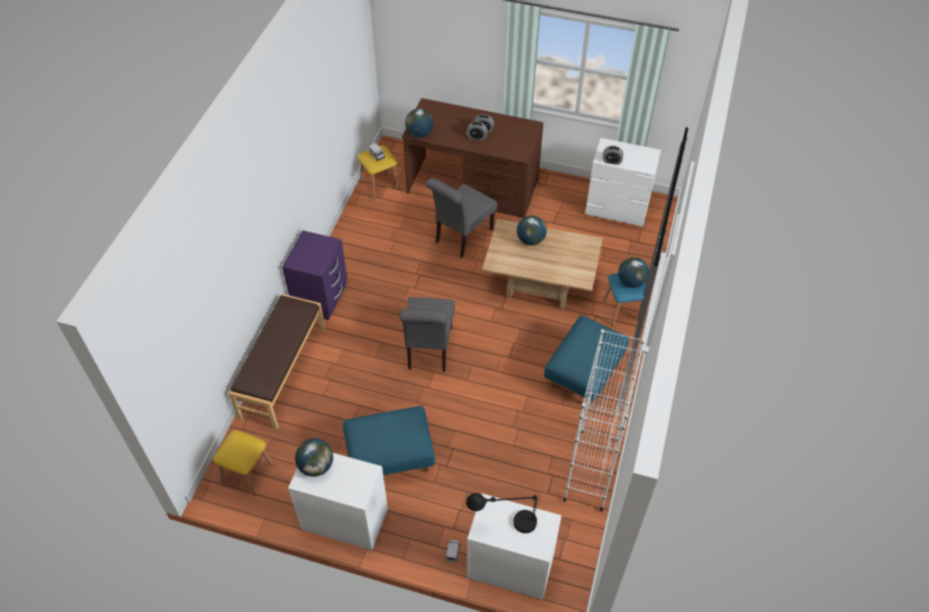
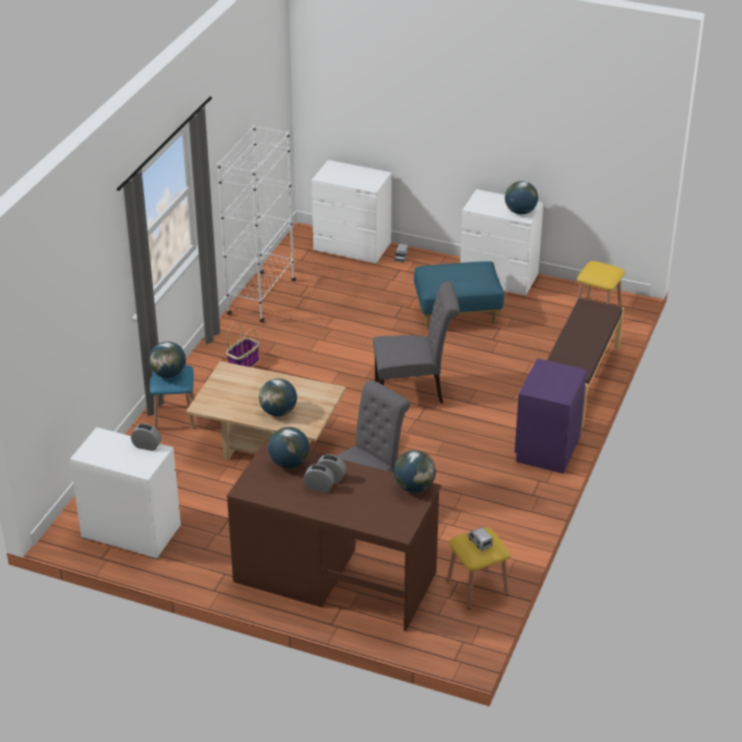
camera: 175 degrees left, 15 degrees down
(429, 351) = (414, 391): grey chair -> grey chair turned 75 degrees clockwise
(504, 523) = (360, 177): black table lamp -> none
(507, 146) = (289, 463): none -> globe
(584, 374) = (243, 363): blue ottoman -> basket

